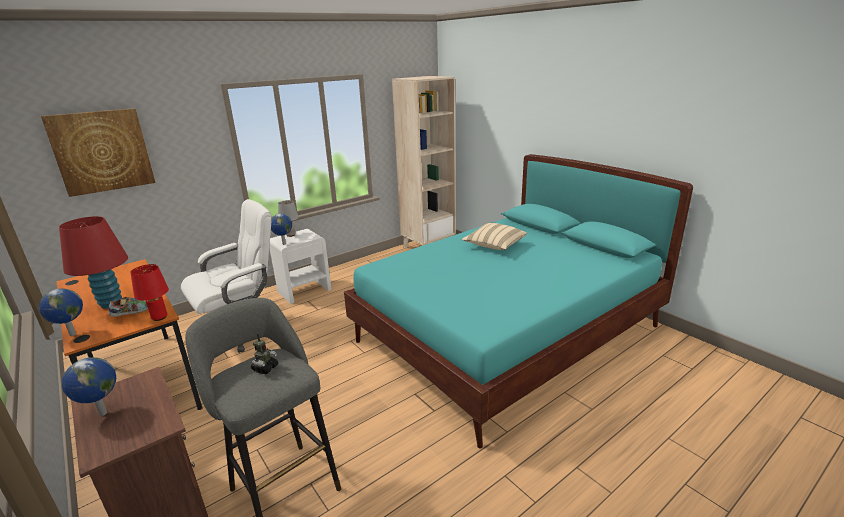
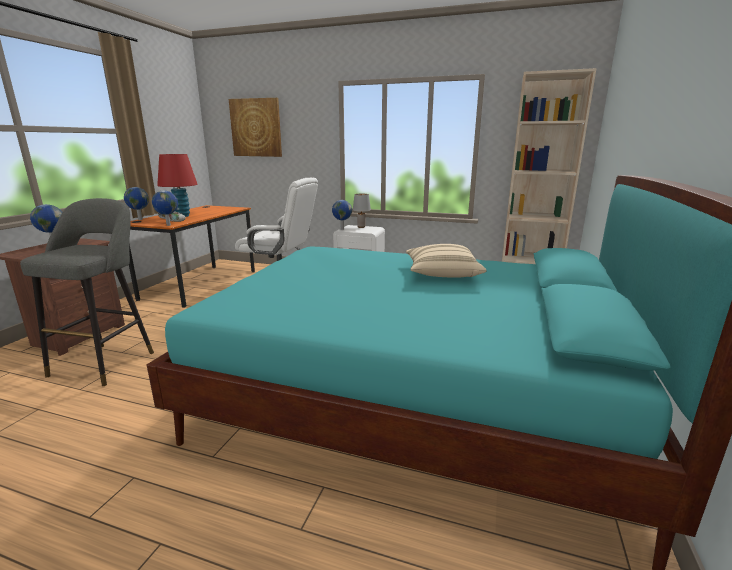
camera: 55 degrees right, 5 degrees down
(159, 318) = (168, 225): red table lamp -> globe
(265, 368) = (83, 249): toy robot -> none

